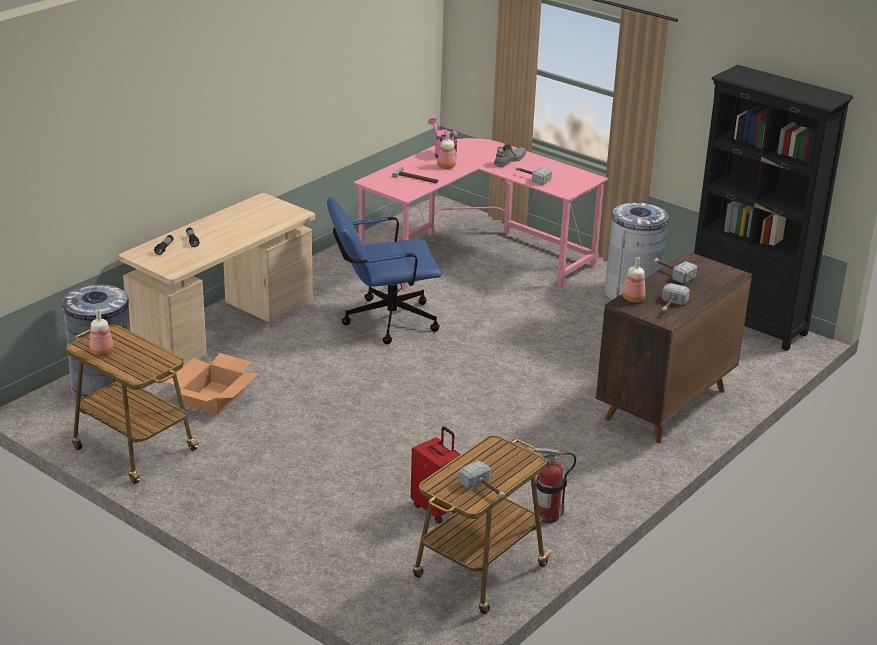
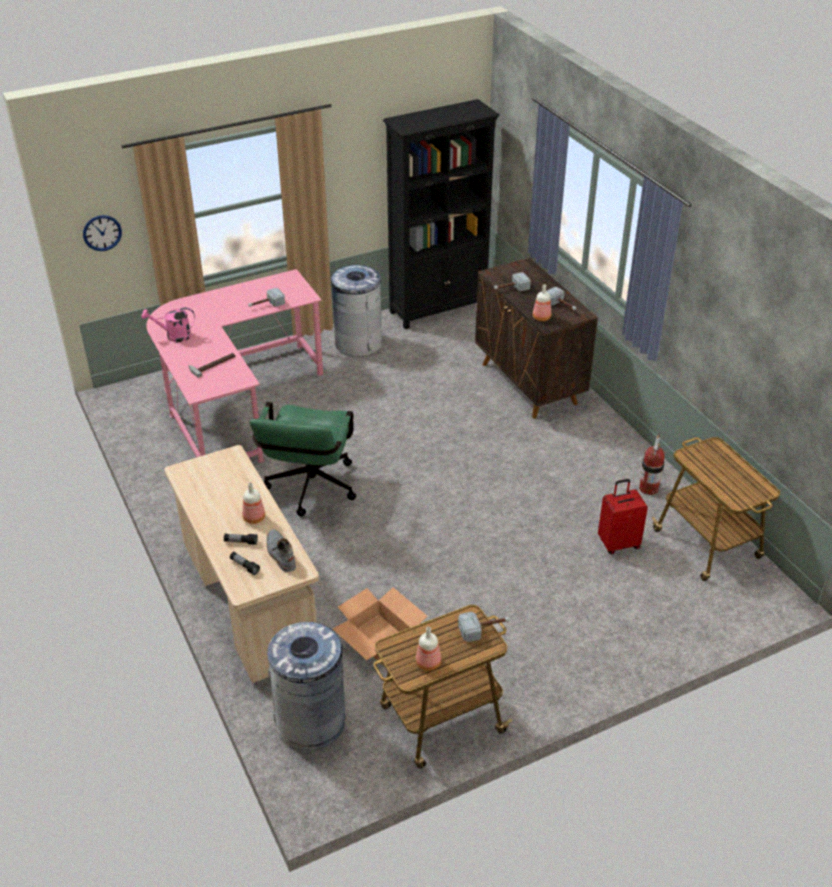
camera: 65 degrees left, 10 degrees up
(382, 321) = (309, 491): blue office chair -> green office chair
(445, 166) = (203, 342): bottle -> bottle (254, 518)
(471, 49) = (102, 233): none -> wall clock
(485, 489) = (748, 478): hammer -> hammer (484, 629)
(509, 160) = (220, 305): grey boot -> grey boot (280, 554)

